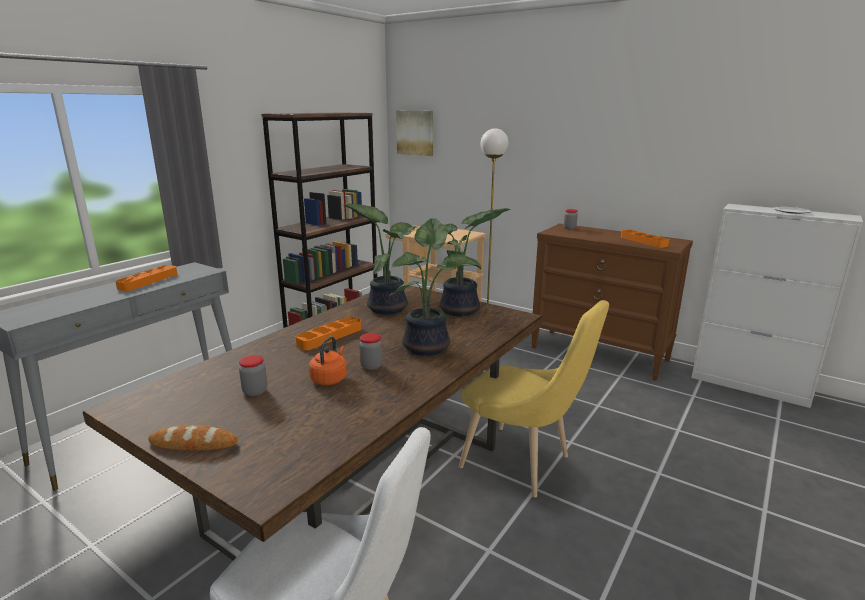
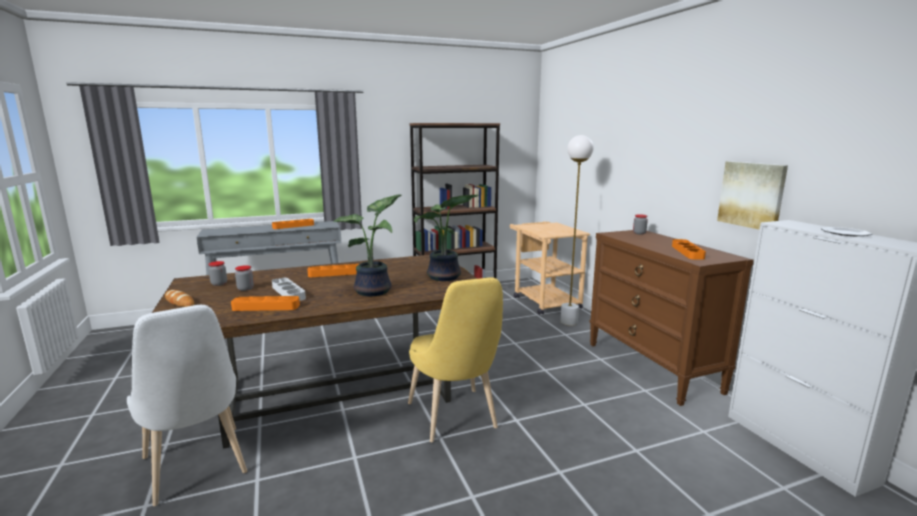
camera: 35 degrees right, 5 degrees down
(330, 379) = (288, 292): orange kettle -> grey tray
(347, 407) = (266, 307): none -> orange tray
(371, 366) = (321, 292): jar -> jar (219, 284)
(386, 307) = (402, 266): potted plant -> none
(415, 132) = (553, 141): picture -> picture (752, 195)

